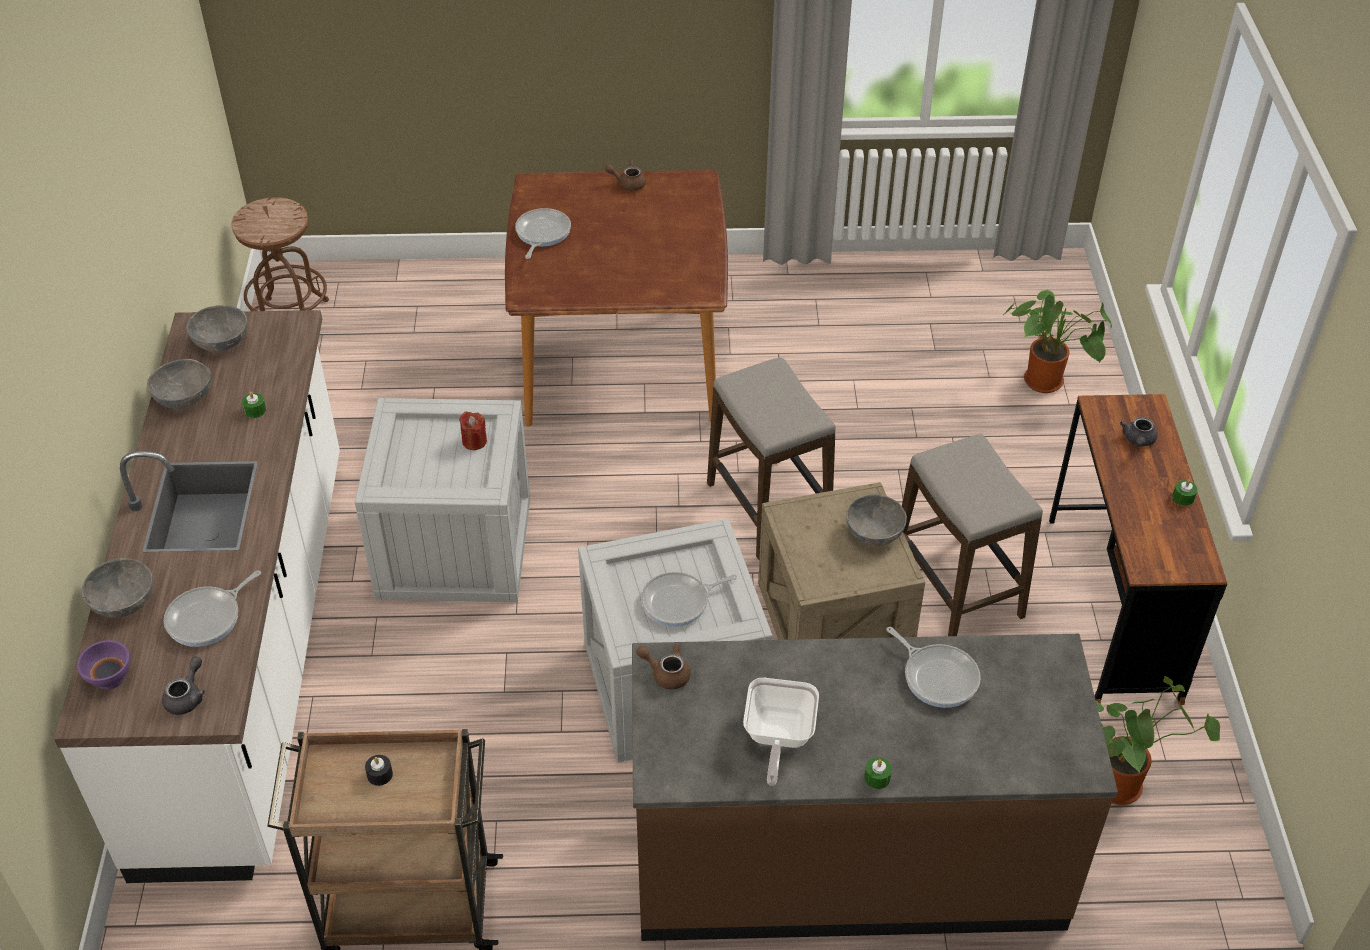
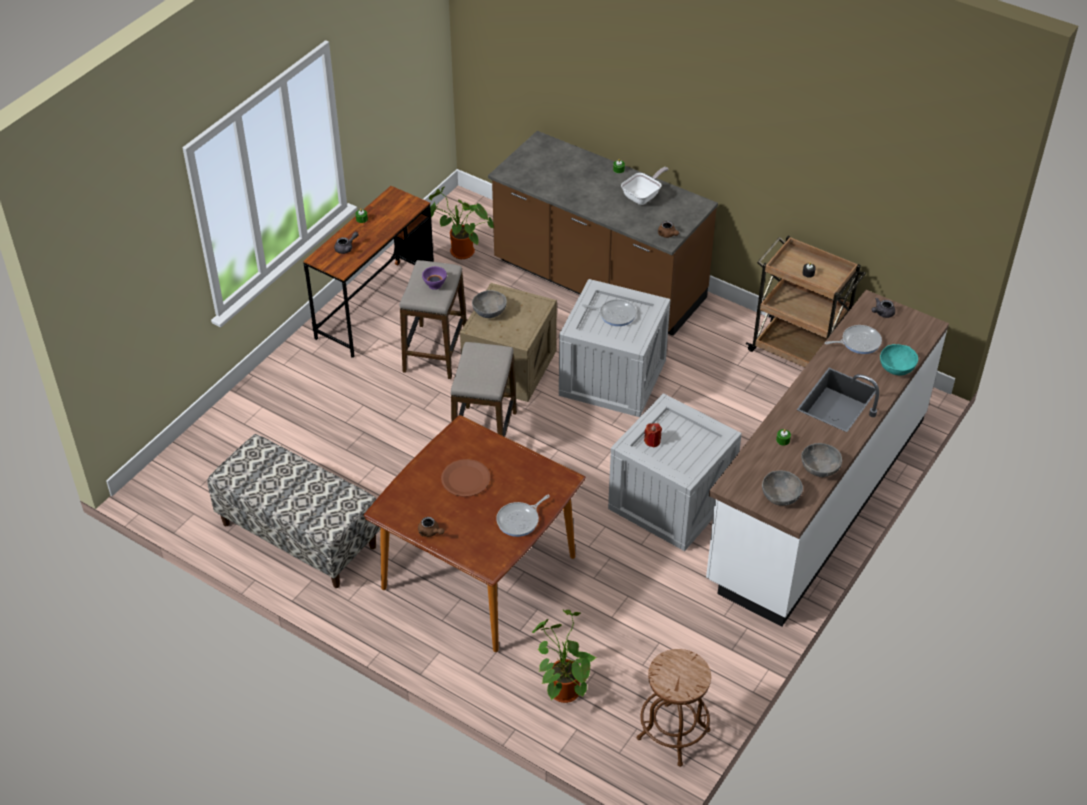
camera: 145 degrees left, 0 degrees up
(109, 678) = (915, 336): purple bowl -> purple bowl (435, 285)
(123, 602) = (897, 367): grey bowl -> turquoise bowl
(643, 244) = (465, 479): none -> brown plate
(851, 302) = (298, 535): none -> bench
(938, 676) = (560, 186): frying pan -> none
(1048, 382) = (256, 424): potted plant -> potted plant (562, 688)

